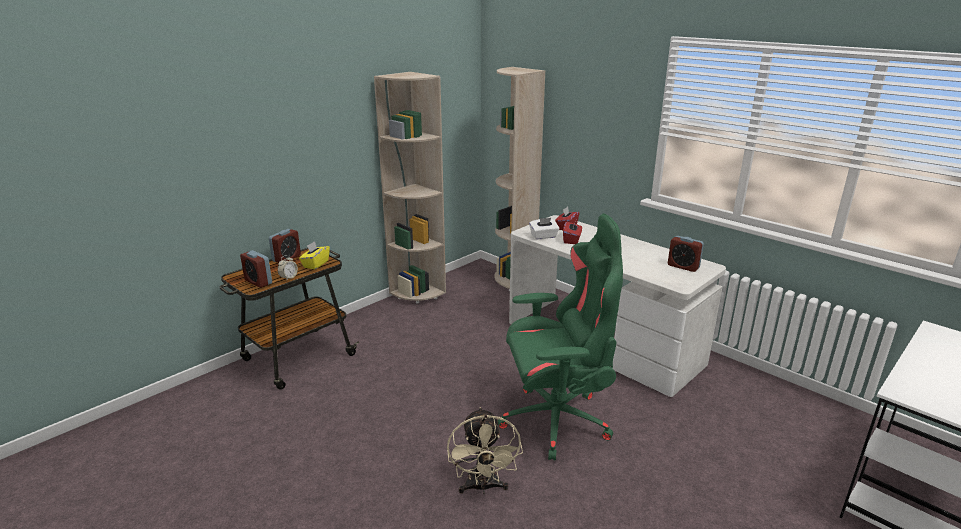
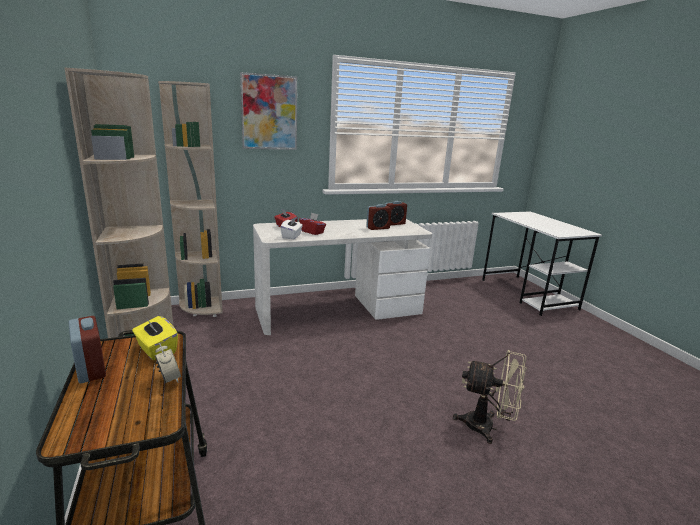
camera: 65 degrees left, 5 degrees down
(258, 282) = (141, 412): alarm clock -> alarm clock (378, 228)
(553, 421) = (420, 364): green office chair -> none
(597, 101) = (269, 112): none -> picture

